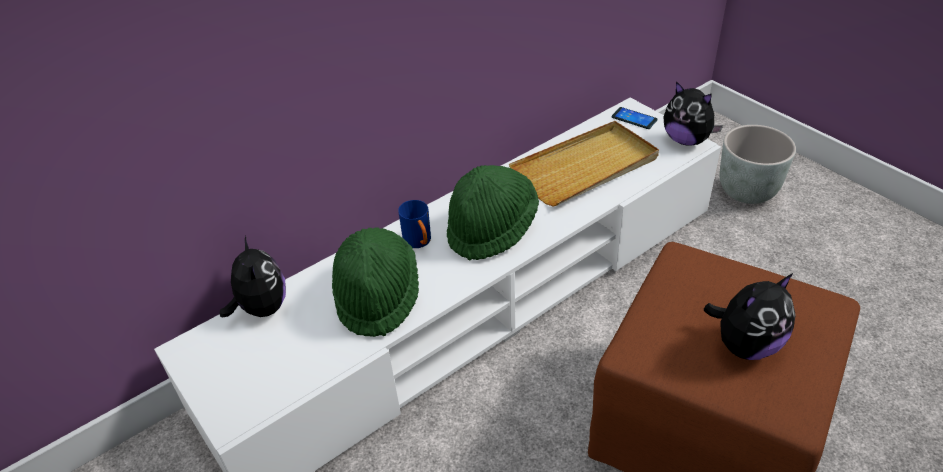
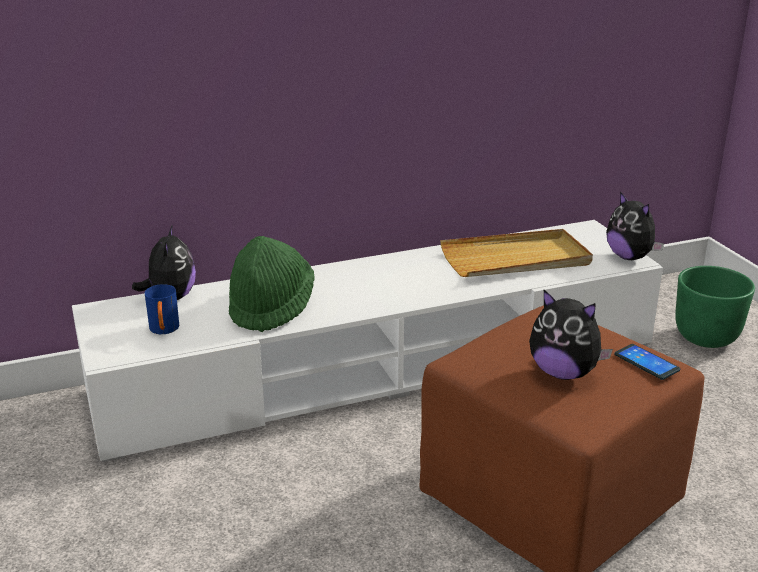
camera: 15 degrees right, 15 degrees down
(419, 243) = (329, 281): blue mug -> blue mug (164, 330)
(491, 229) = (400, 284): green hat -> none
(634, 119) = (587, 234): phone -> phone (646, 362)
(745, 345) = (564, 373): plush toy -> plush toy turned 45 degrees clockwise
(748, 191) = (707, 338): grey planter -> green planter

